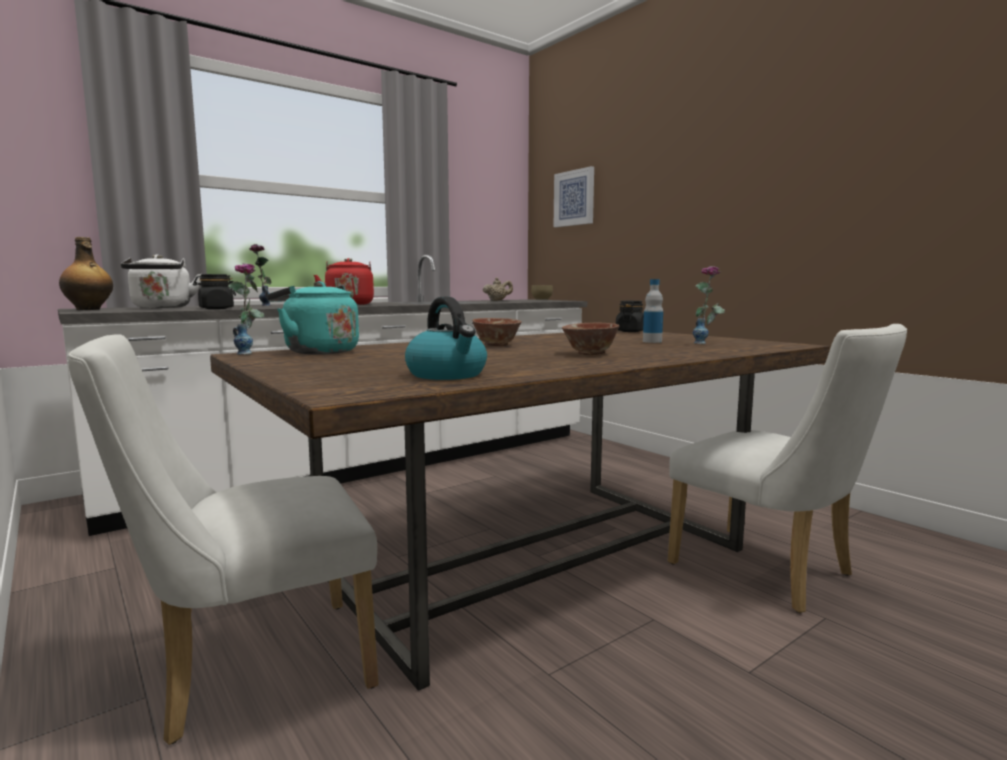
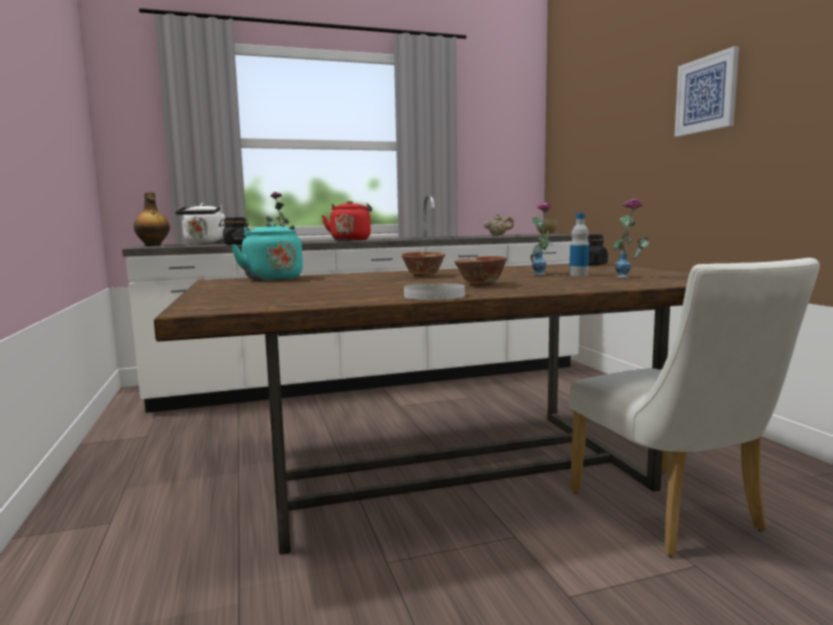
camera: 20 degrees right, 0 degrees up
(249, 671) = (180, 518): white chair -> none
(250, 353) = (224, 279): vase -> vase (541, 274)
(447, 375) = (310, 299): kettle -> none
(574, 198) = (581, 133): picture -> picture (706, 94)
(579, 367) = (434, 295): none -> white plate

